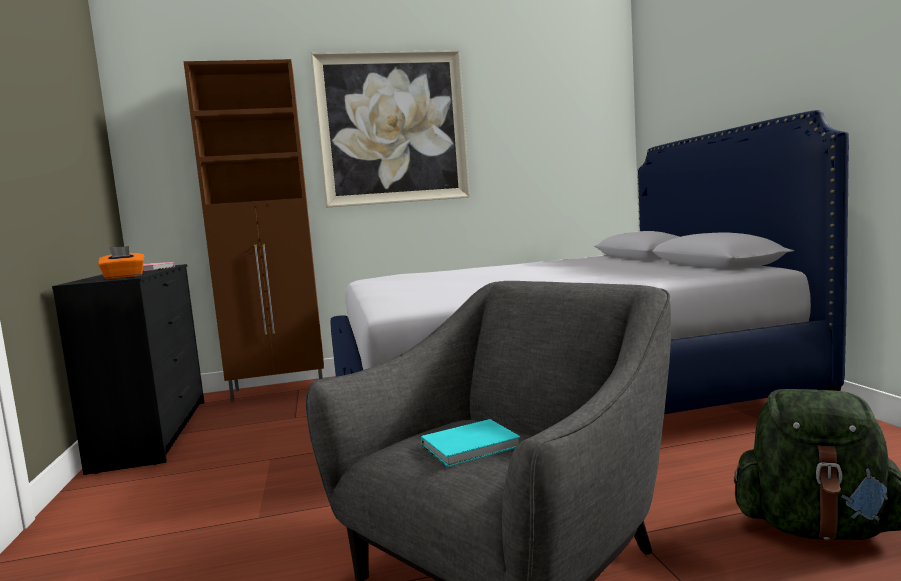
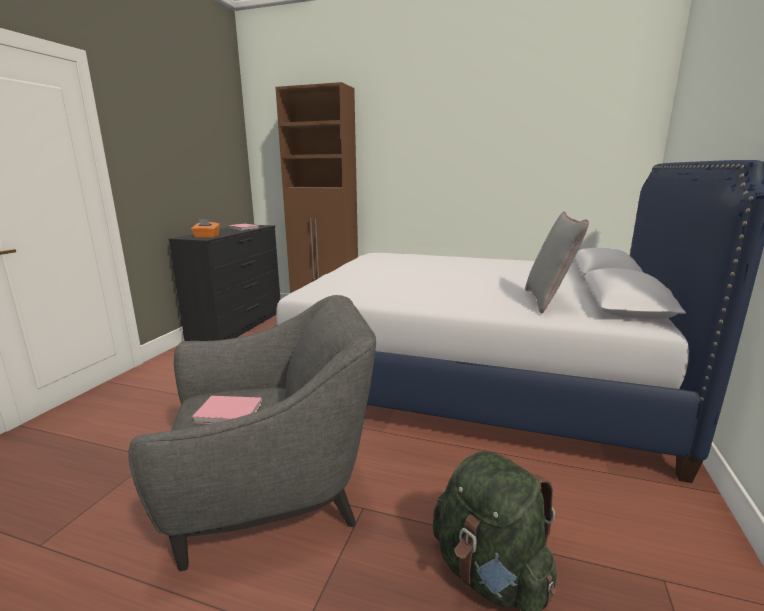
camera: 30 degrees right, 10 degrees up
(392, 129) = (423, 134): picture -> none
(473, 446) = (230, 413): turquoise book -> pink book
(658, 271) = (548, 301): none -> grey pillow

